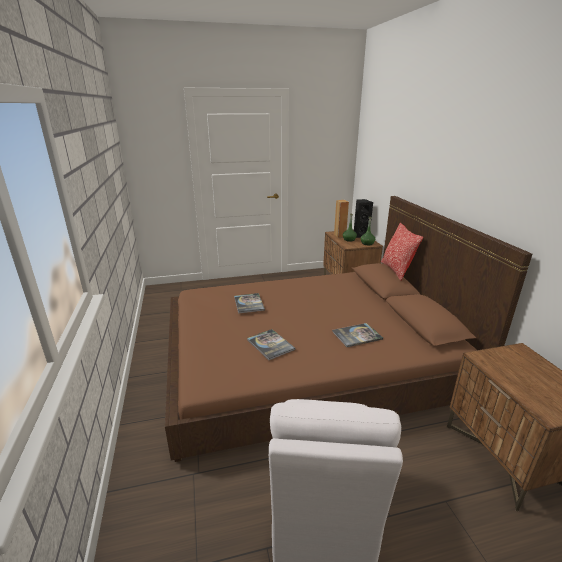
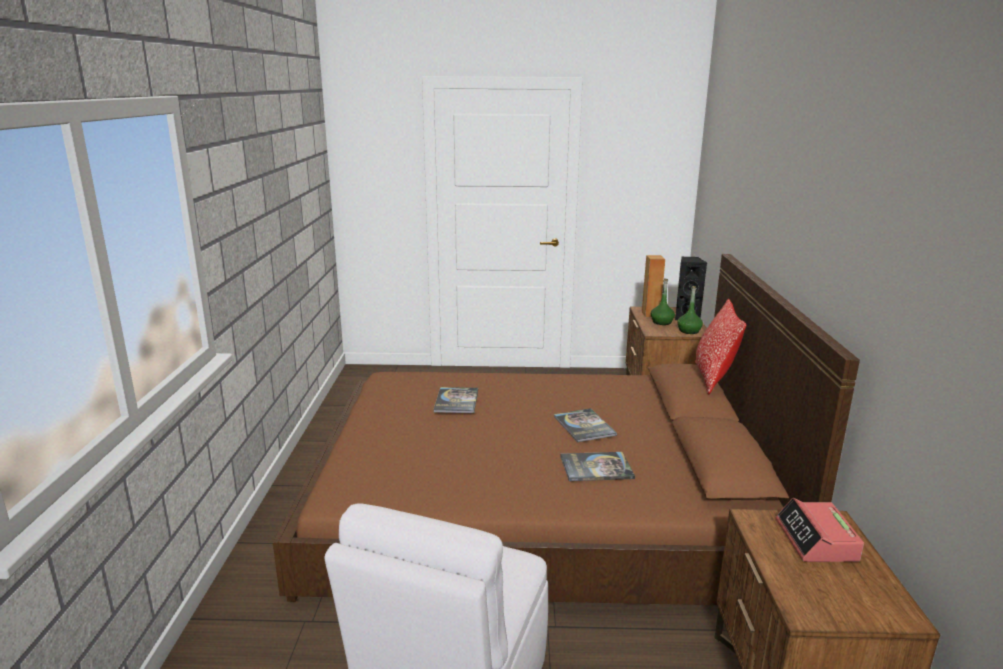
camera: 15 degrees right, 5 degrees down
(270, 344) = (457, 461): book -> book (584, 426)
(521, 365) = (816, 541): none -> alarm clock

